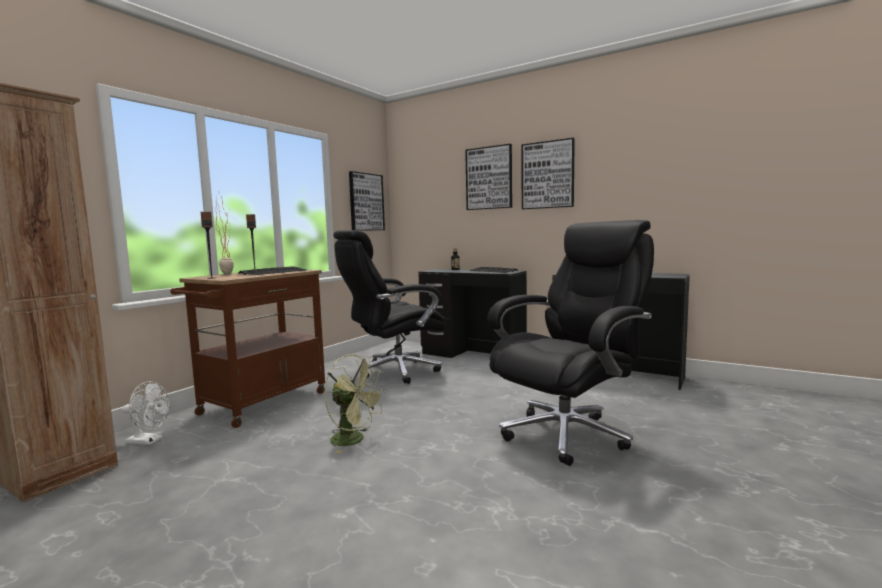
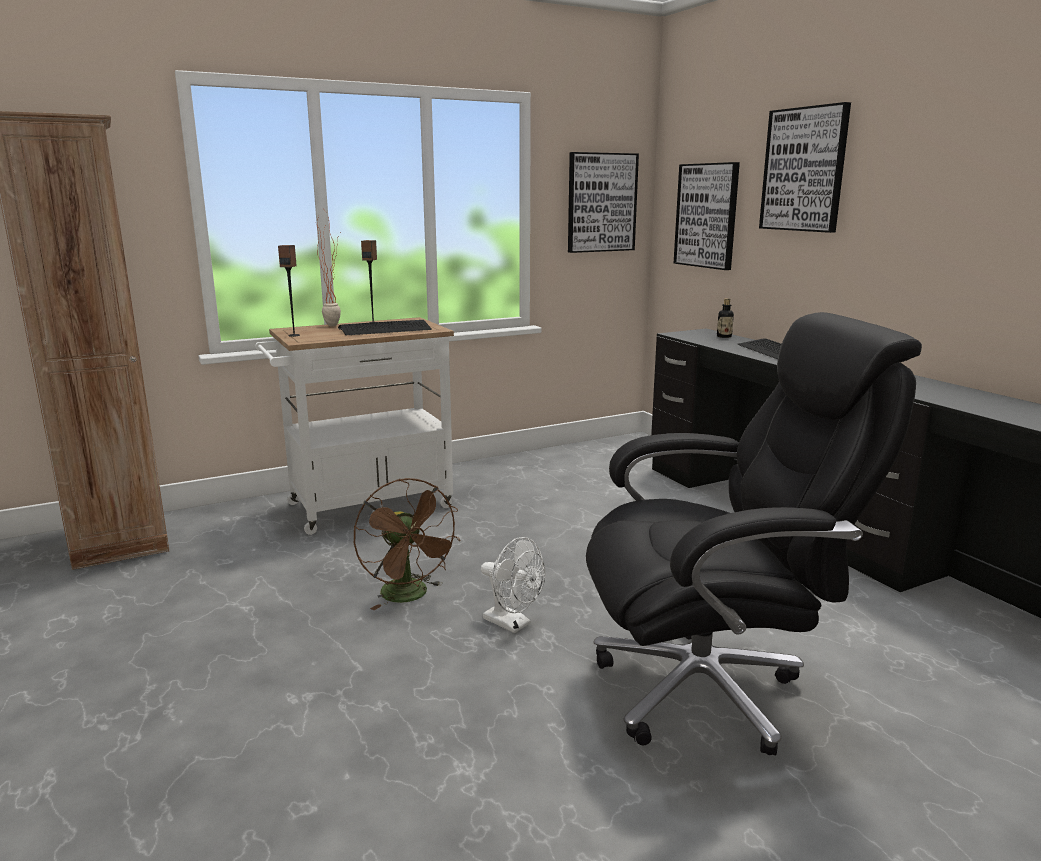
camera: 30 degrees right, 10 degrees up
(149, 441) = (219, 527): white fan -> white fan (513, 624)
(260, 404) = (365, 506): brown cart -> white cart
(354, 440) = (410, 596): green fan -> brown fan
(394, 372) = (574, 496): black office chair -> none
(547, 175) = (907, 172): picture -> picture (707, 215)

